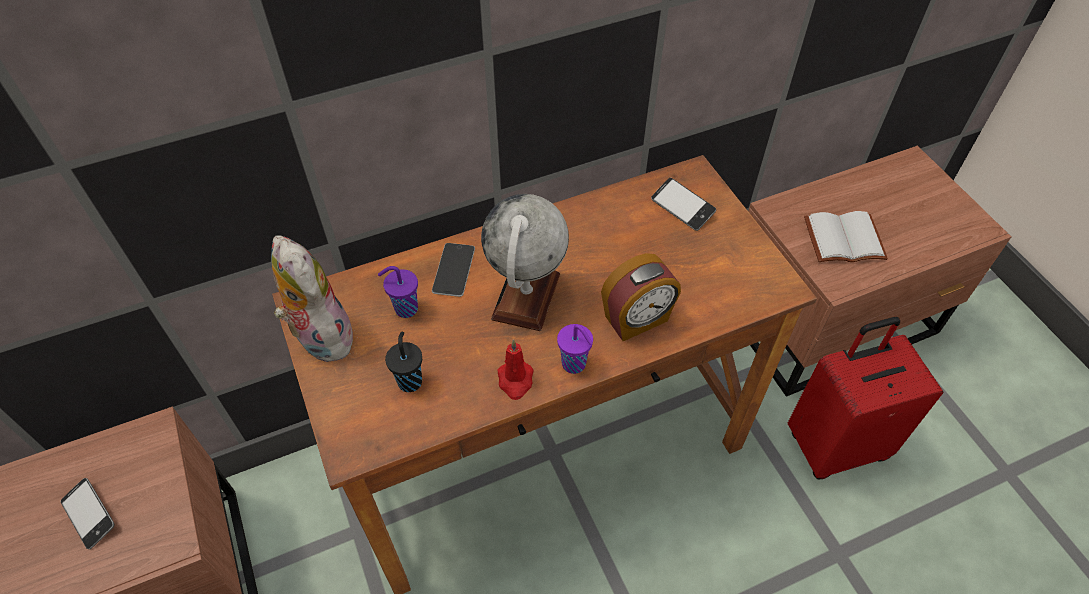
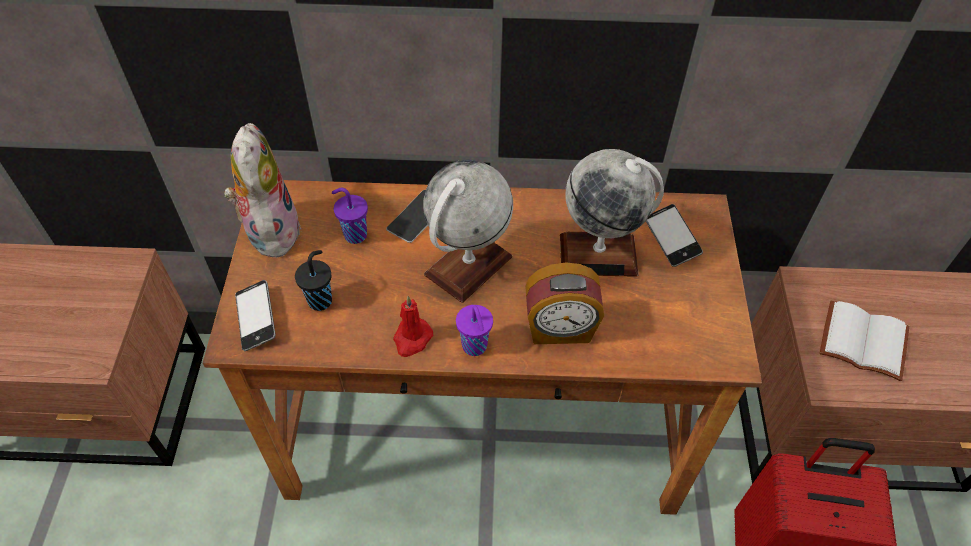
camera: 25 degrees right, 0 degrees up
(90, 515) = (48, 311): phone -> phone (256, 318)
(631, 243) = (598, 254): none -> globe

